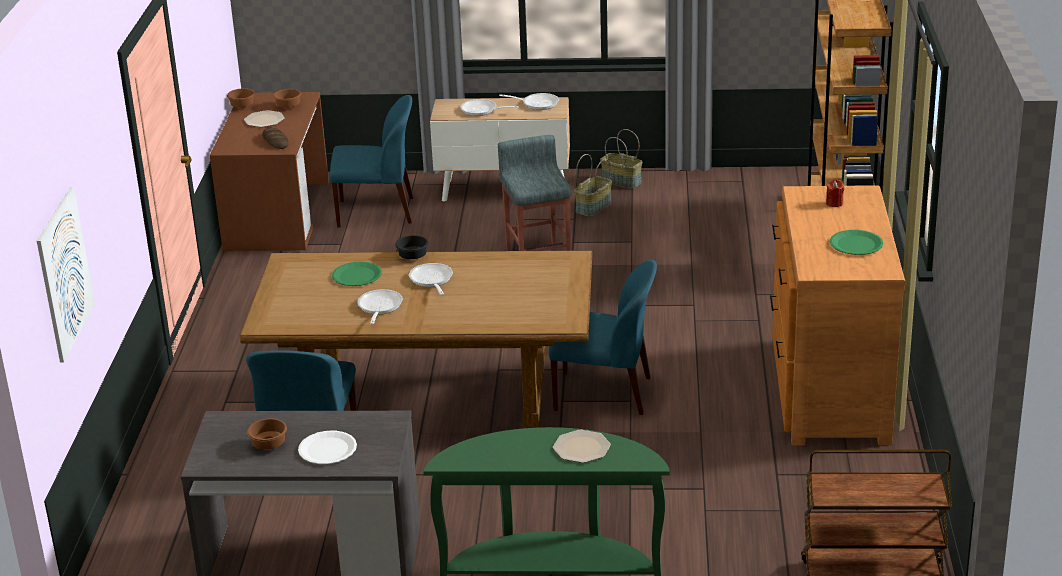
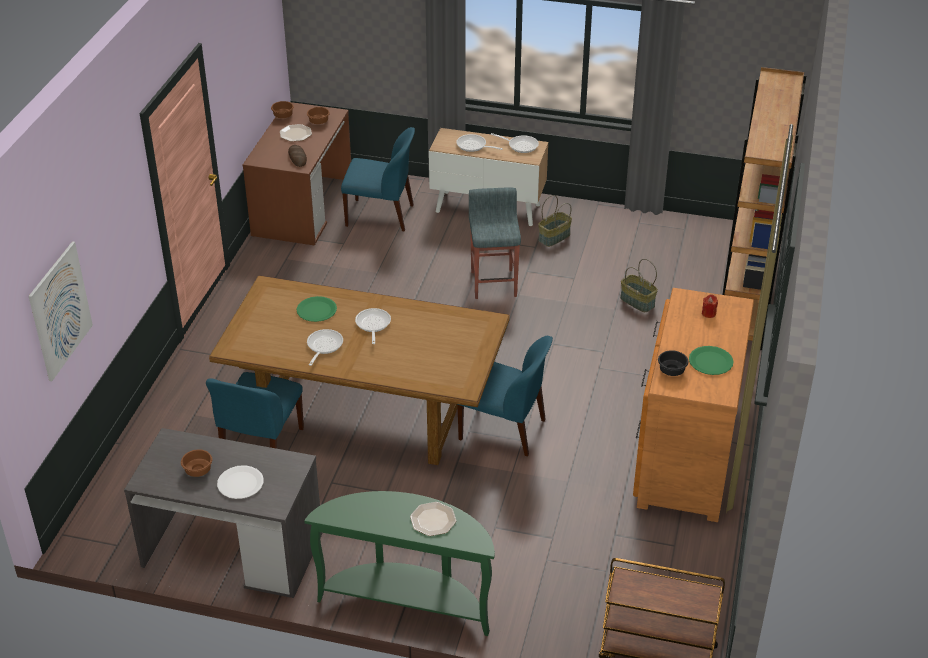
camera: 10 degrees right, 10 degrees up
(414, 257) = (367, 298): black bowl -> black bowl (672, 371)
(620, 181) = (584, 214): basket -> basket (636, 302)

